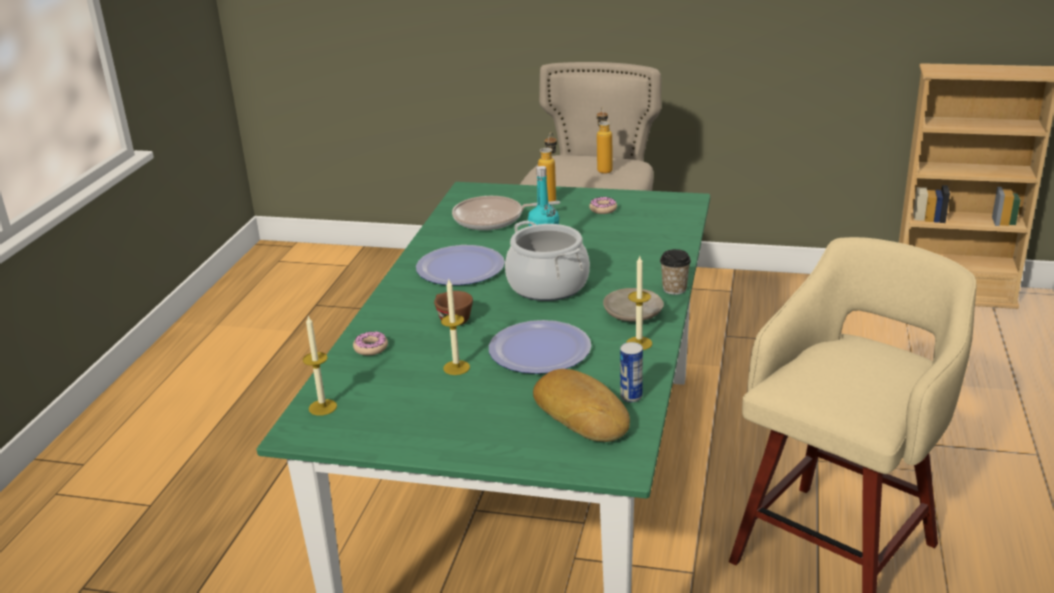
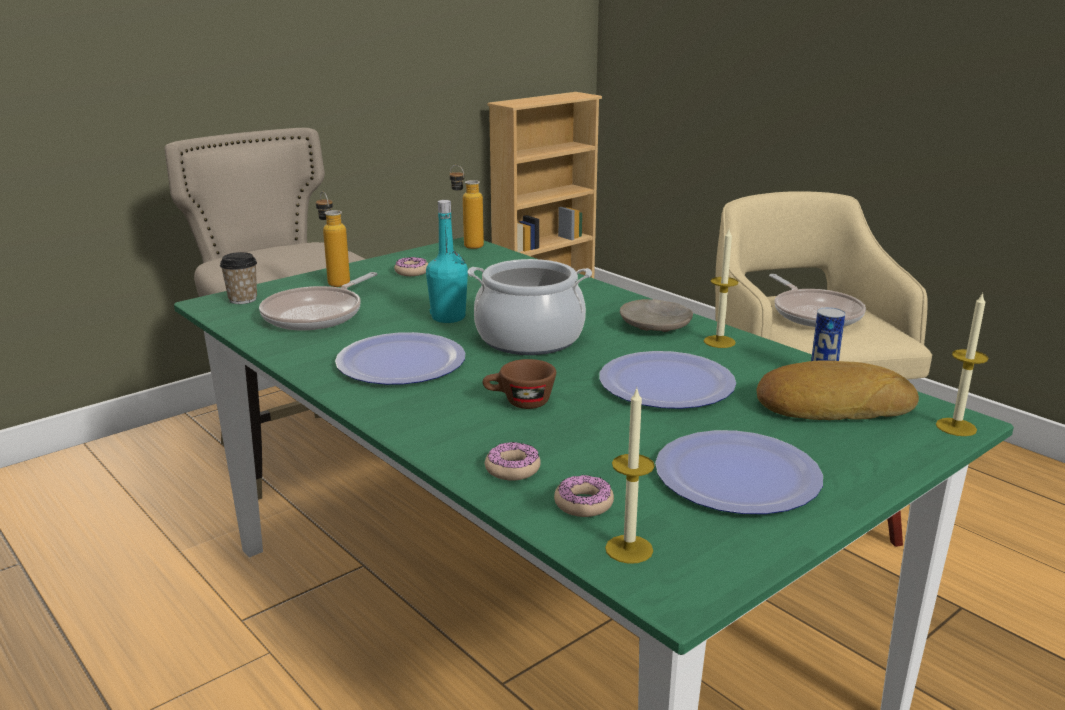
camera: 55 degrees left, 5 degrees down
(355, 380) = (583, 504): none -> donut
(438, 411) = (737, 475): none -> plate
(456, 367) = (644, 434): candle -> candle (956, 427)
(603, 168) = (300, 254): bottle -> bottle (467, 245)
(674, 289) = (634, 299): cup -> cup (243, 299)
(850, 370) = (814, 313): none -> frying pan

